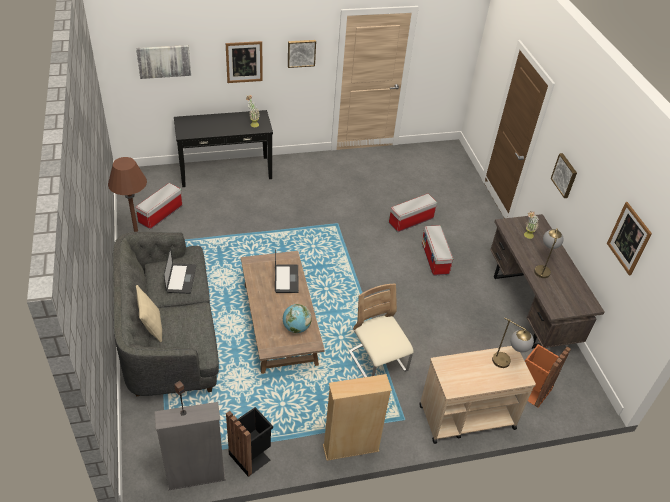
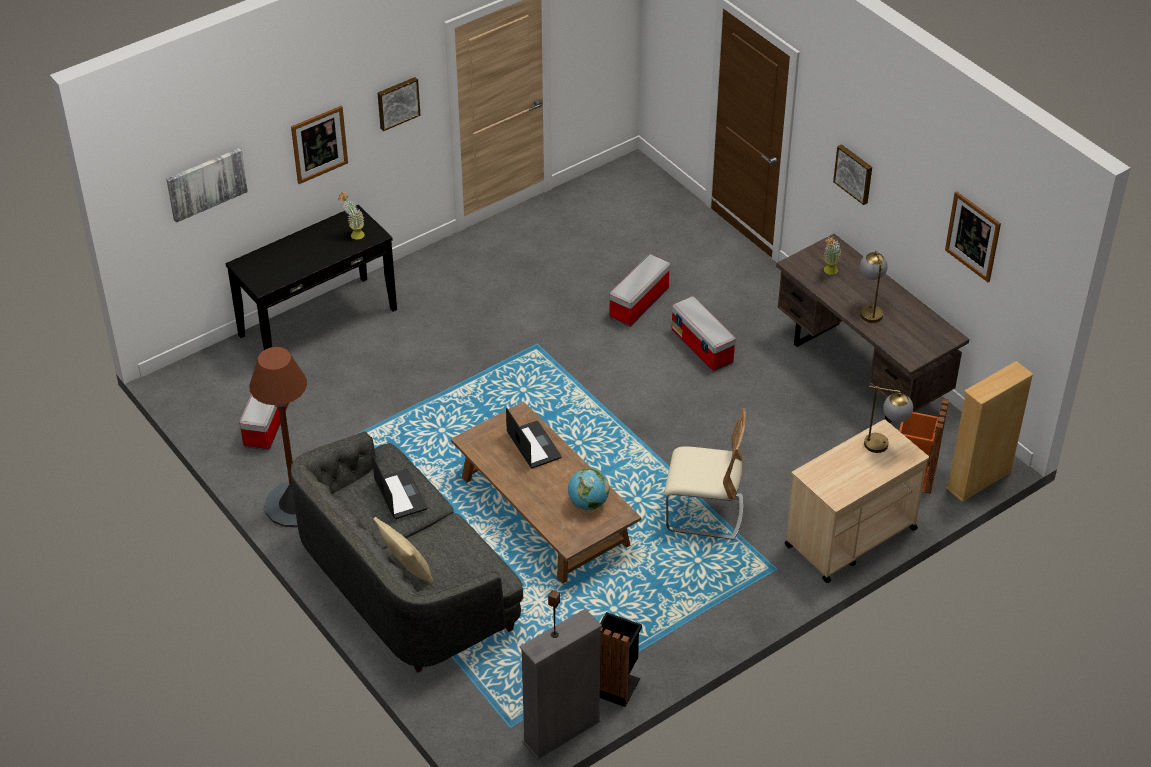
camera: 20 degrees left, 0 degrees up
(350, 448) = (730, 627): beige bookcase -> beige bookcase (979, 480)
(377, 362) = (704, 513): beige chair -> beige chair turned 150 degrees clockwise

